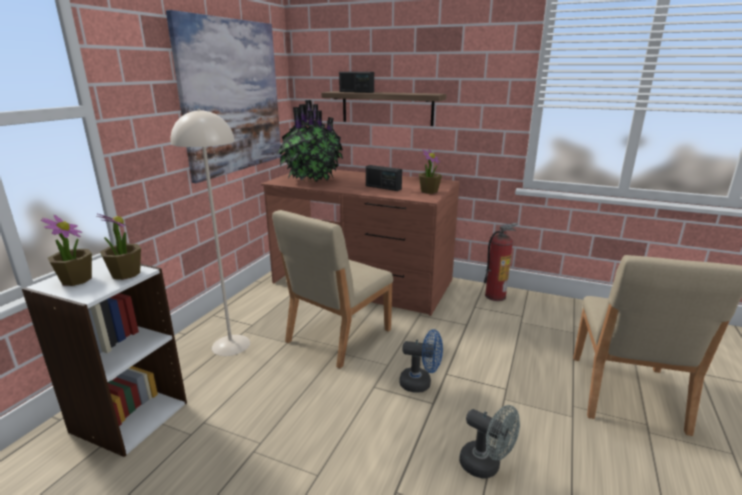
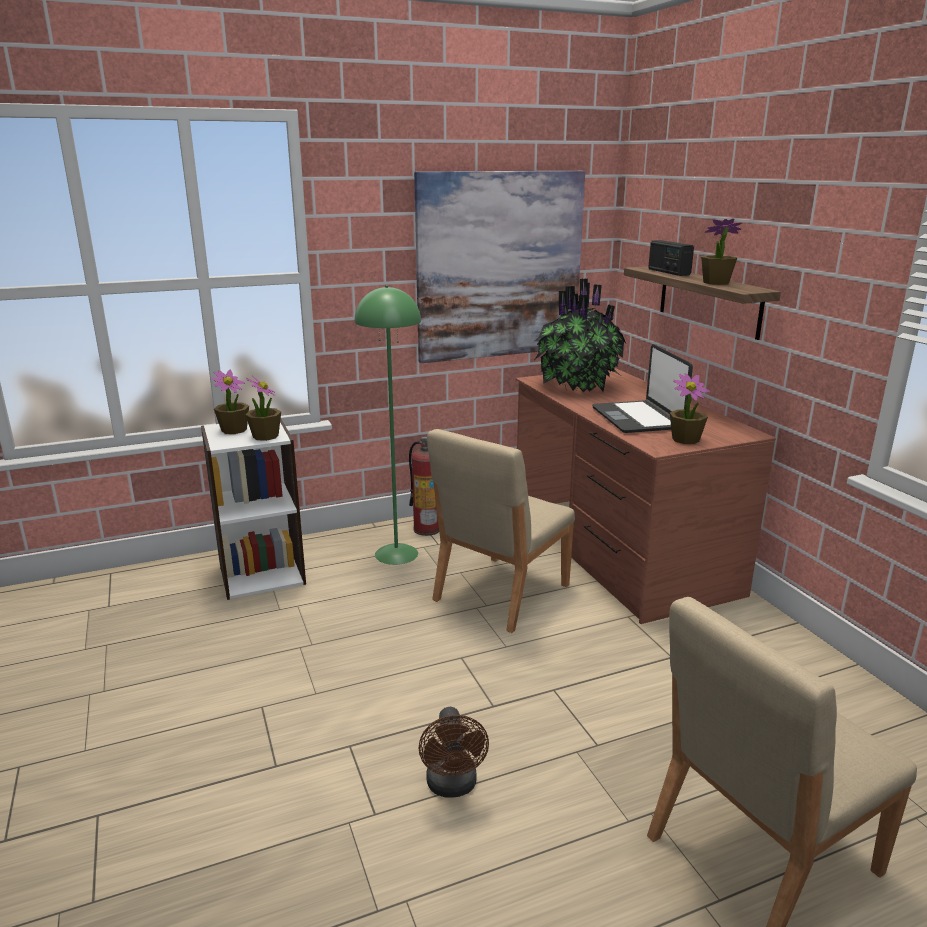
camera: 45 degrees right, 0 degrees up
(230, 345) = (396, 554): beige floor lamp -> green floor lamp
(337, 336) = (500, 593): beige chair -> beige chair turned 45 degrees counterclockwise
(383, 187) = (638, 418): radio -> laptop
(403, 93) = (716, 282): none -> potted plant
(420, 383) = (510, 682): blue fan -> none
(486, 466) = (453, 786): grey fan -> brown fan
(495, 296) = (782, 646): fire extinguisher -> fire extinguisher (427, 529)

